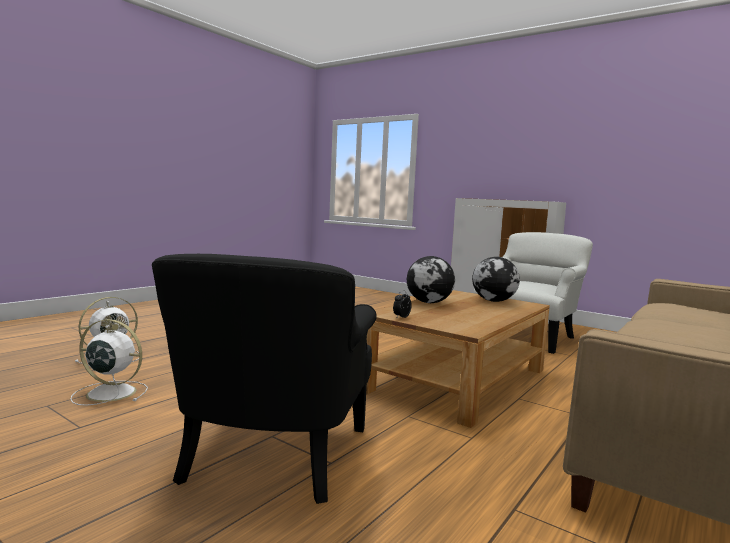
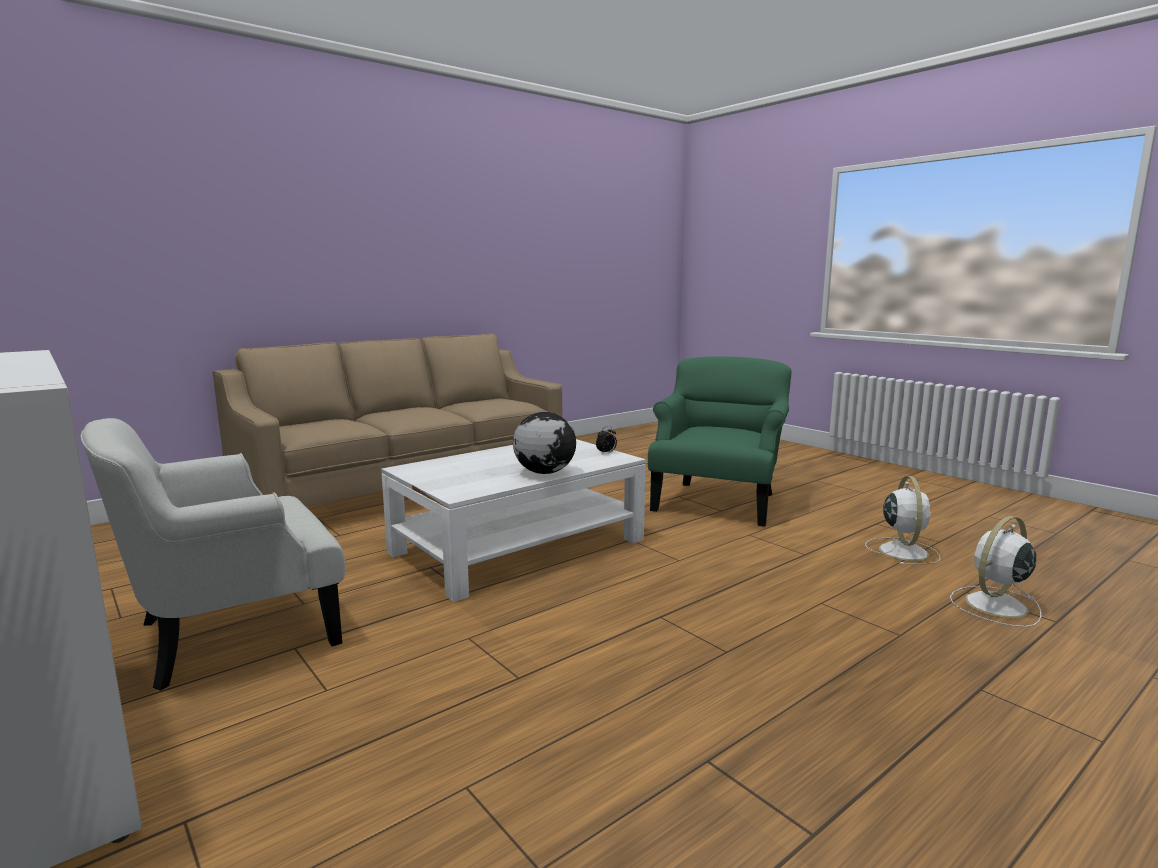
camera: 165 degrees left, 5 degrees up
(109, 393) = (902, 551): white fan -> white fan turned 105 degrees counterclockwise
(272, 455) = (717, 501): black armchair -> green armchair
(457, 380) = (519, 546): brown coffee table -> white coffee table
(494, 301) = (445, 474): globe -> none

